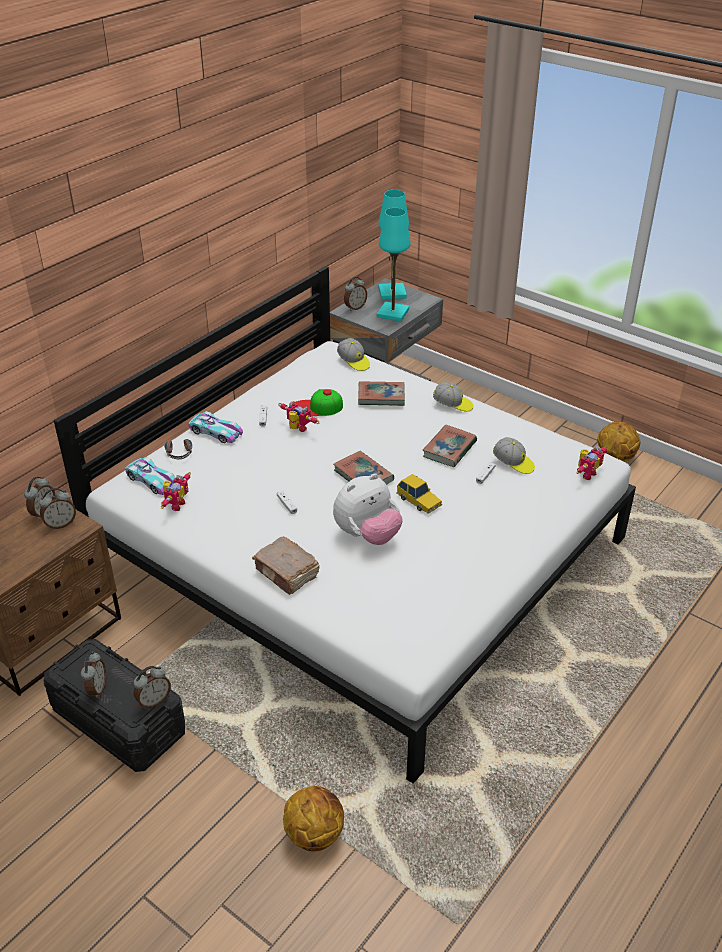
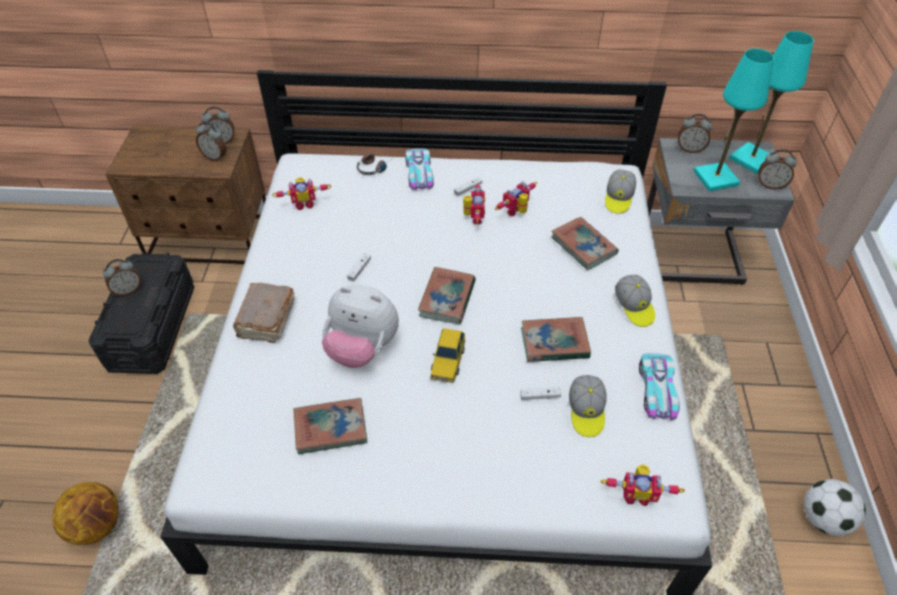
camera: 55 degrees right, 10 degrees up
(152, 480) = (324, 175): toy car -> toy car (657, 390)
(154, 700) = (131, 330): alarm clock -> alarm clock (770, 185)
(316, 408) = (517, 213): cap -> toy robot
(425, 578) = (330, 428): none -> book
(615, 457) = (823, 518): basketball -> football

